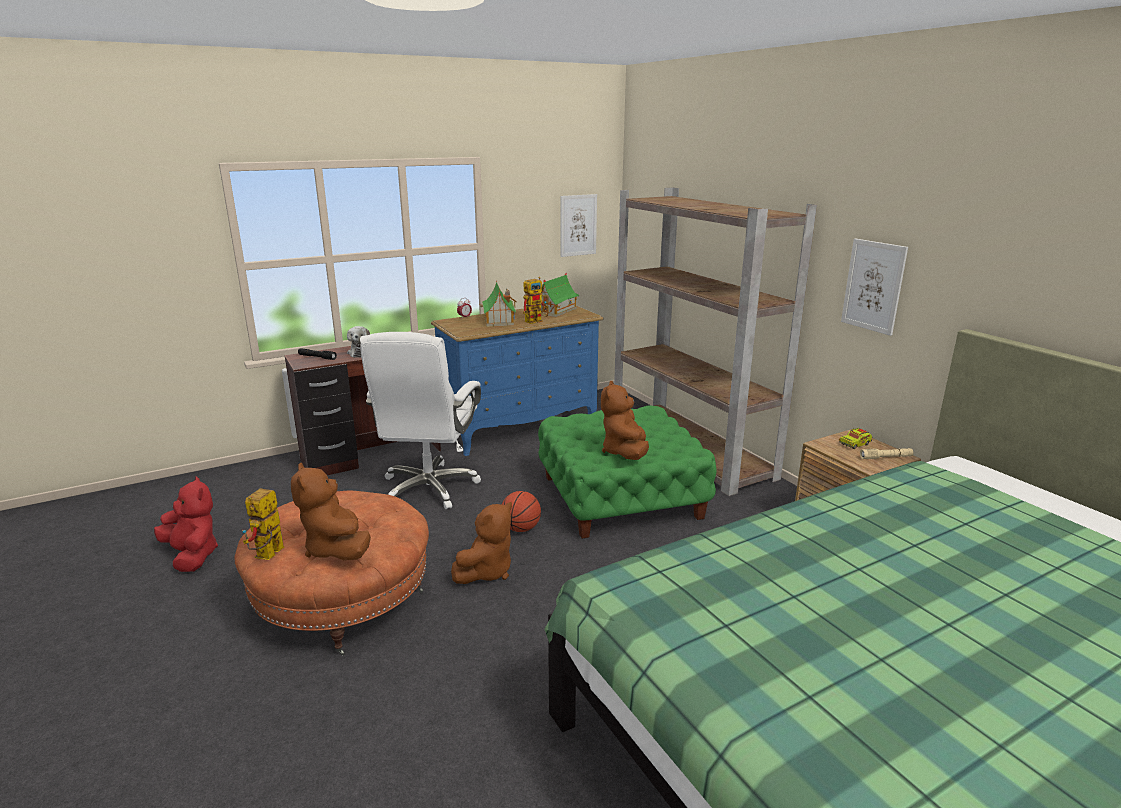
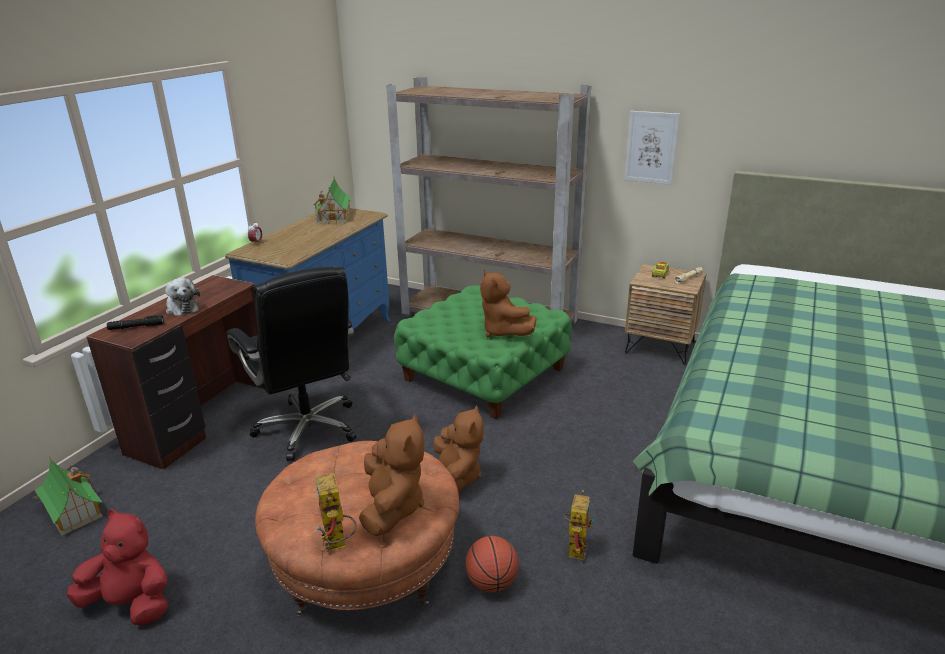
camera: 35 degrees left, 5 degrees up
(336, 549) = (392, 507): brown plush toy -> brown plush toy turned 120 degrees counterclockwise
(429, 486) = (307, 427): white office chair -> black office chair
(499, 320) = (297, 238): toy house -> toy house (73, 511)
(520, 528) = (439, 431): basketball -> basketball (491, 583)
(535, 320) = (333, 230): toy robot -> toy robot (576, 545)
(578, 225) = (317, 124): picture -> none

